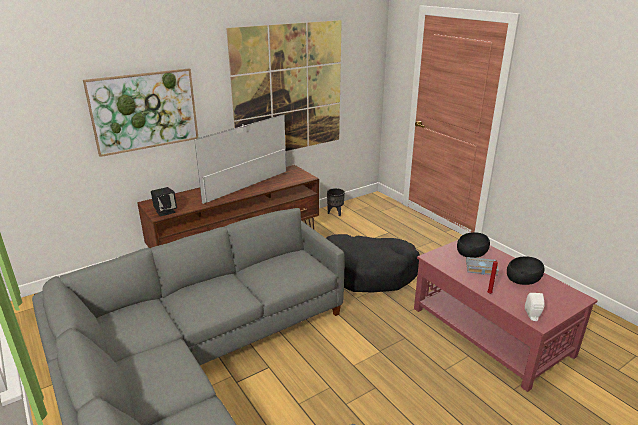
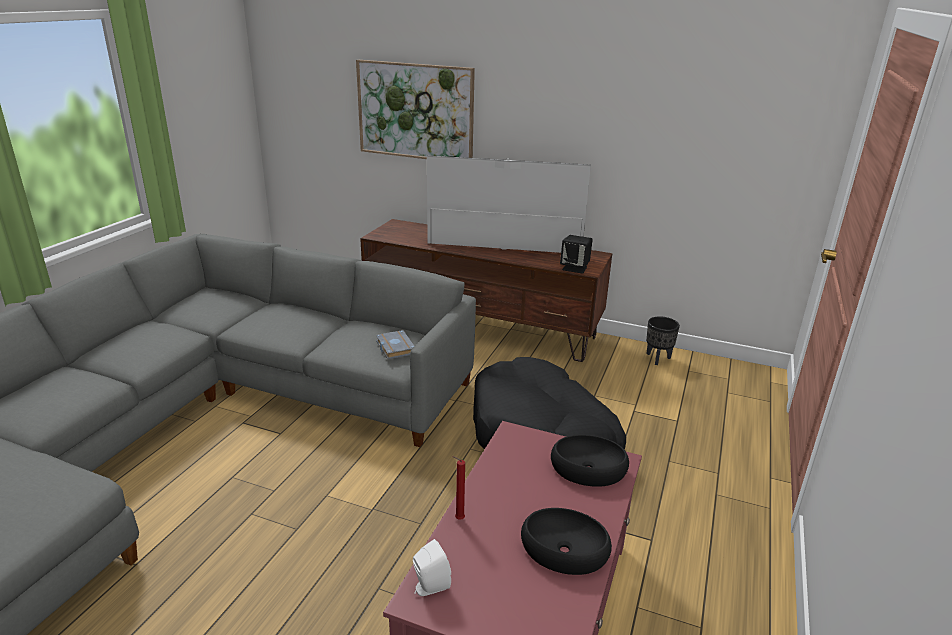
camera: 55 degrees right, 0 degrees up
(165, 211) = (388, 235): black speaker -> black speaker (575, 268)
(289, 90) = (623, 132): picture -> none
(481, 269) = (532, 492): grey book -> grey book (394, 347)

